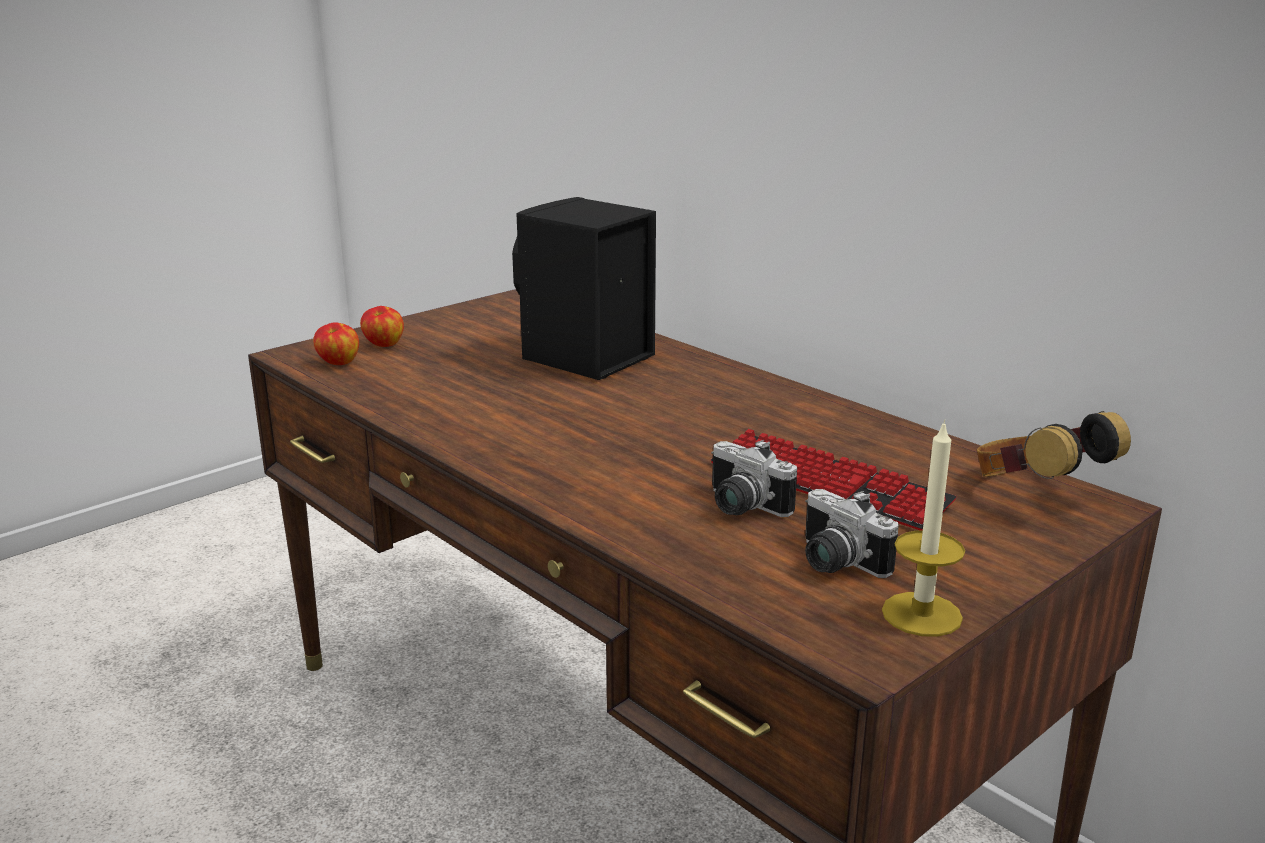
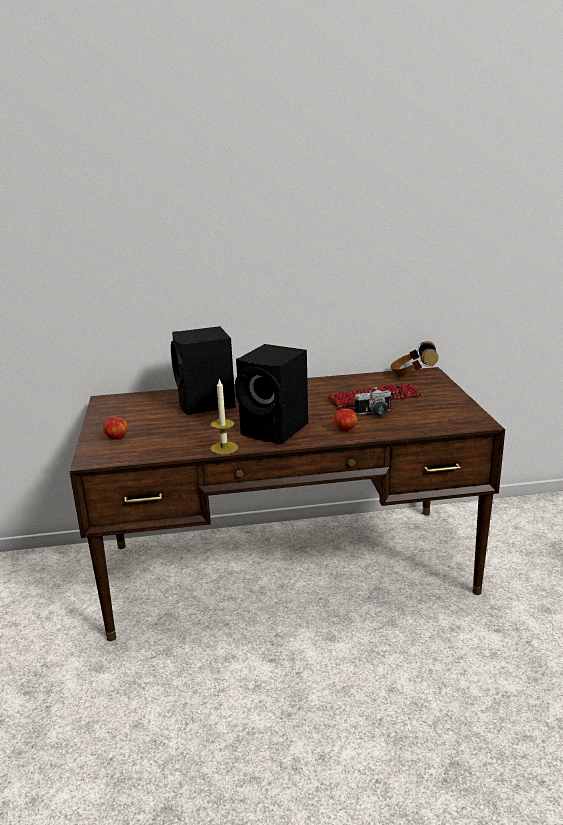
camera: 55 degrees left, 0 degrees up
(338, 363) = (124, 452): apple -> apple (345, 430)
(539, 439) = (276, 430): none -> black speaker
(834, 563) = (426, 412): camera -> none
(921, 614) = (466, 410): candle -> candle (224, 448)

